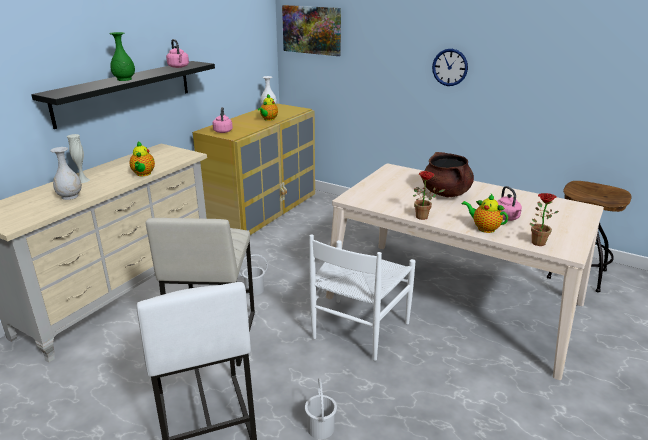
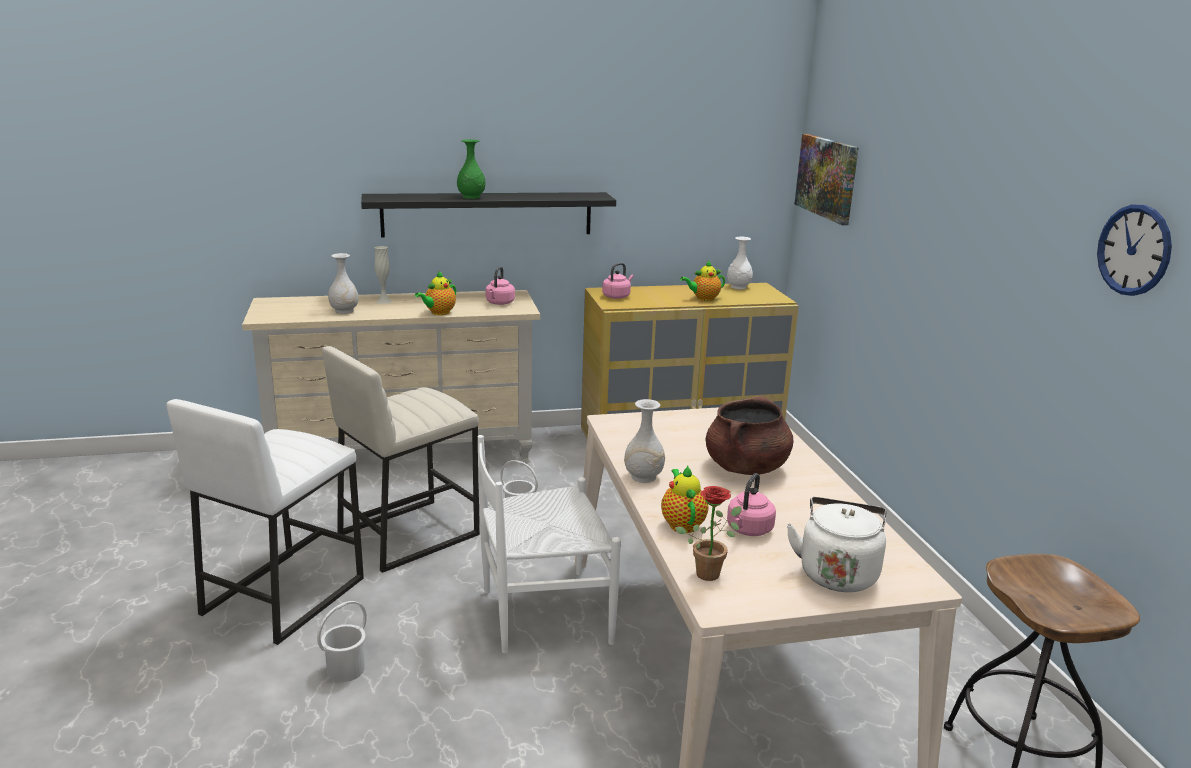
camera: 45 degrees right, 5 degrees down
(179, 67) = (565, 196): pink kettle -> pink kettle (499, 303)
(424, 217) = (643, 477): potted plant -> white vase
(450, 67) = (961, 275): wall clock -> wall clock (1134, 250)
(563, 218) = (837, 573): none -> white kettle

